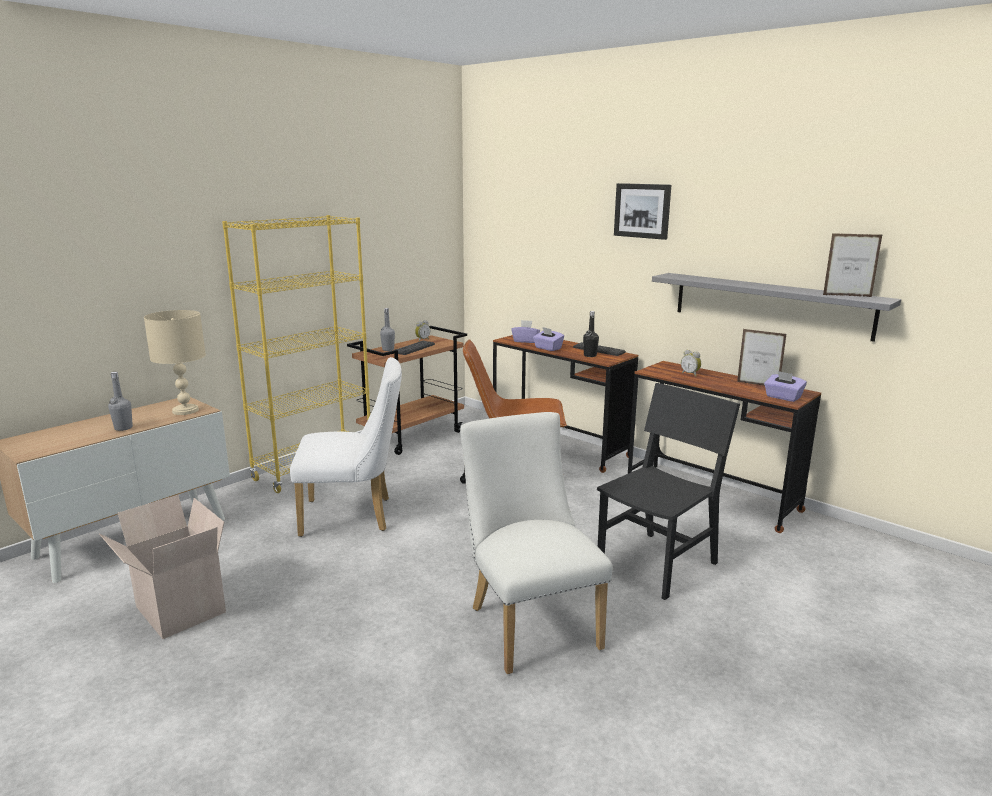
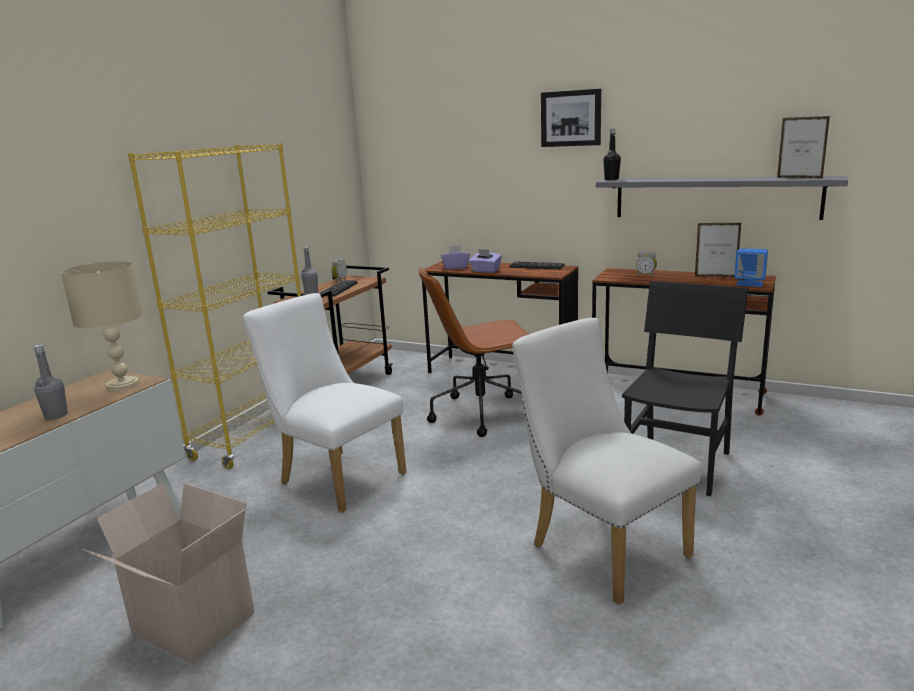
camera: 15 degrees left, 0 degrees up
(354, 516) = (336, 476): white chair -> white chair turned 120 degrees counterclockwise
(590, 355) = (534, 272): black bottle -> black bottle (611, 179)
(783, 397) = (750, 283): purple tissue box -> blue speaker
(847, 296) = (799, 178): picture frame -> picture frame turned 45 degrees clockwise

